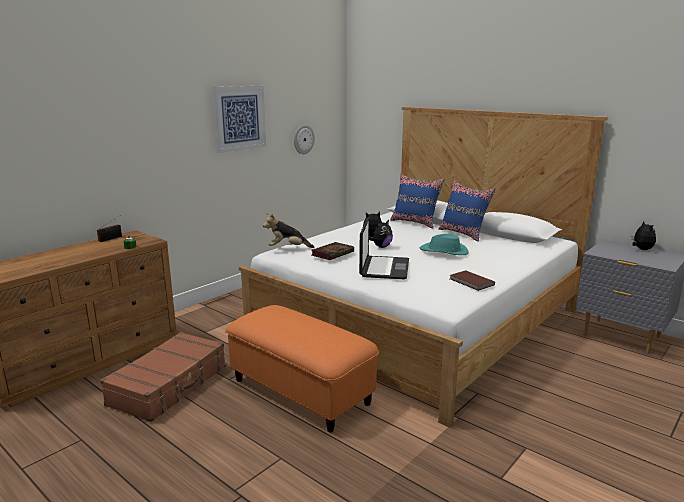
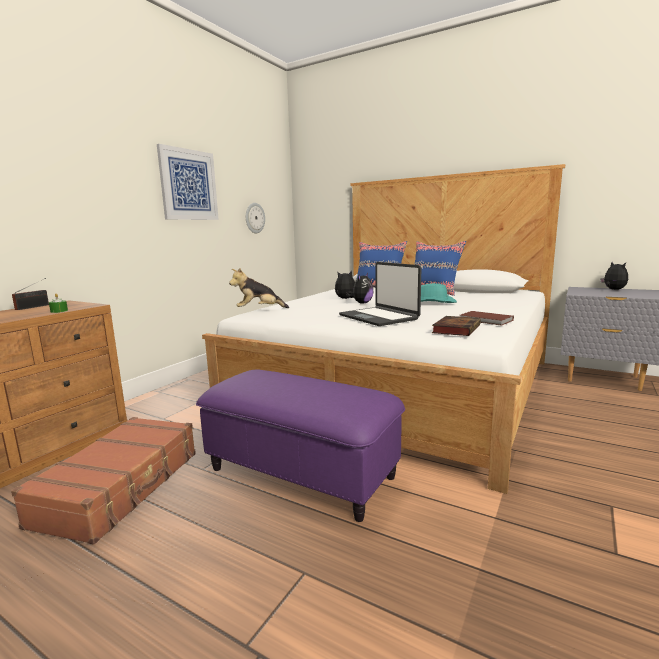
camera: 10 degrees left, 5 degrees down
(302, 391) = (302, 472): orange ottoman -> purple ottoman
(333, 253) = (313, 310): book -> book (456, 329)
(384, 268) = (379, 317): laptop -> laptop turned 150 degrees clockwise

